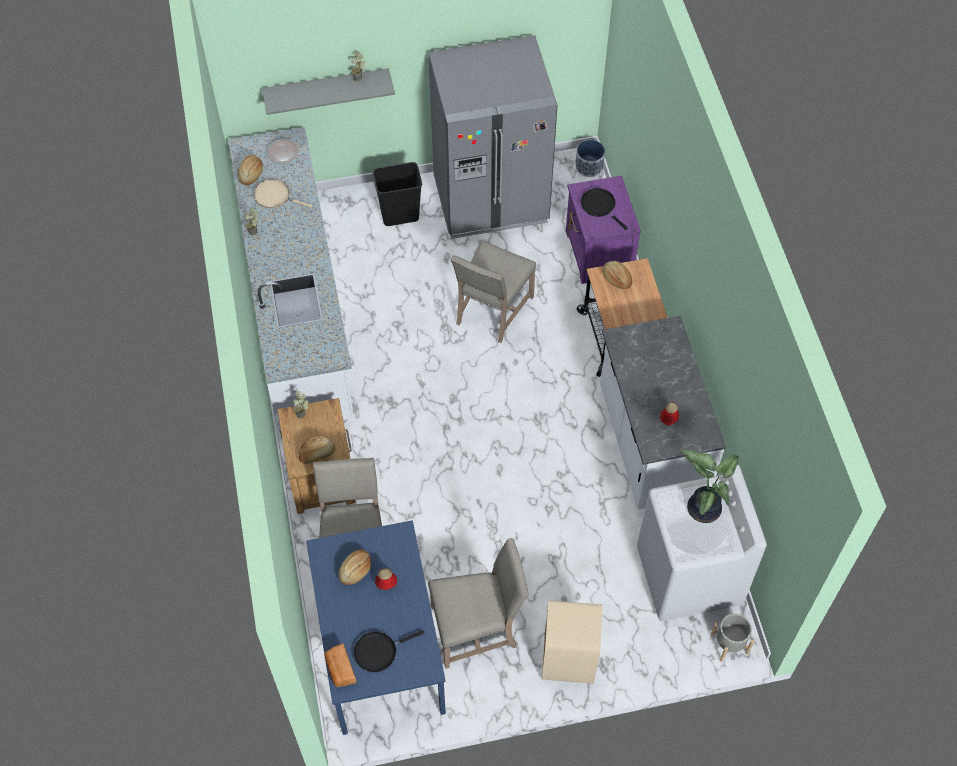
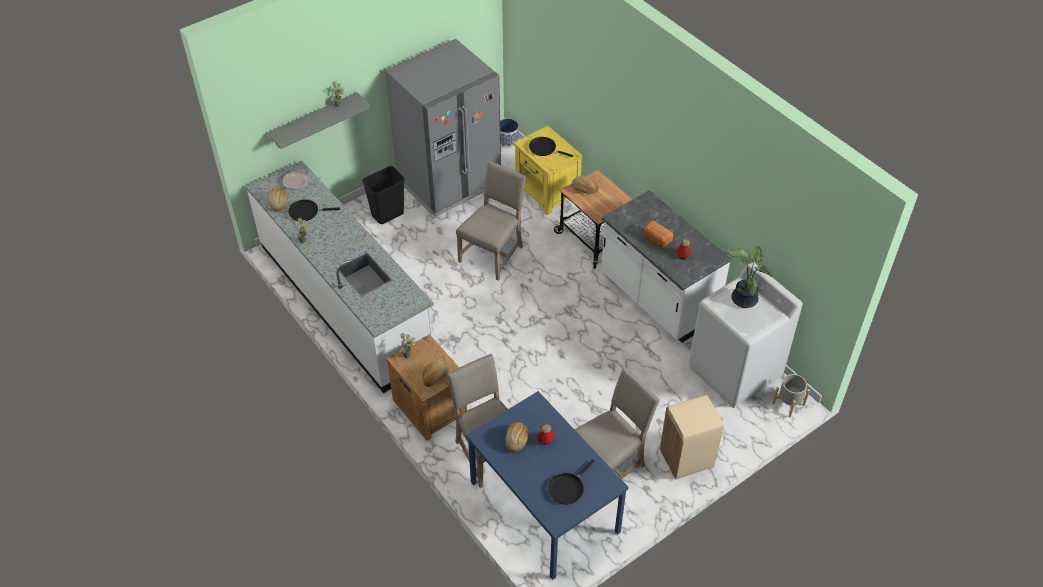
camera: 25 degrees left, 10 degrees down
(275, 196) = (306, 212): beige frying pan -> black frying pan
(340, 670) = (546, 512): bread -> bread (656, 239)
(492, 311) = (493, 253): beige chair -> beige chair turned 150 degrees counterclockwise
(598, 253) = (547, 192): purple nightstand -> yellow nightstand

